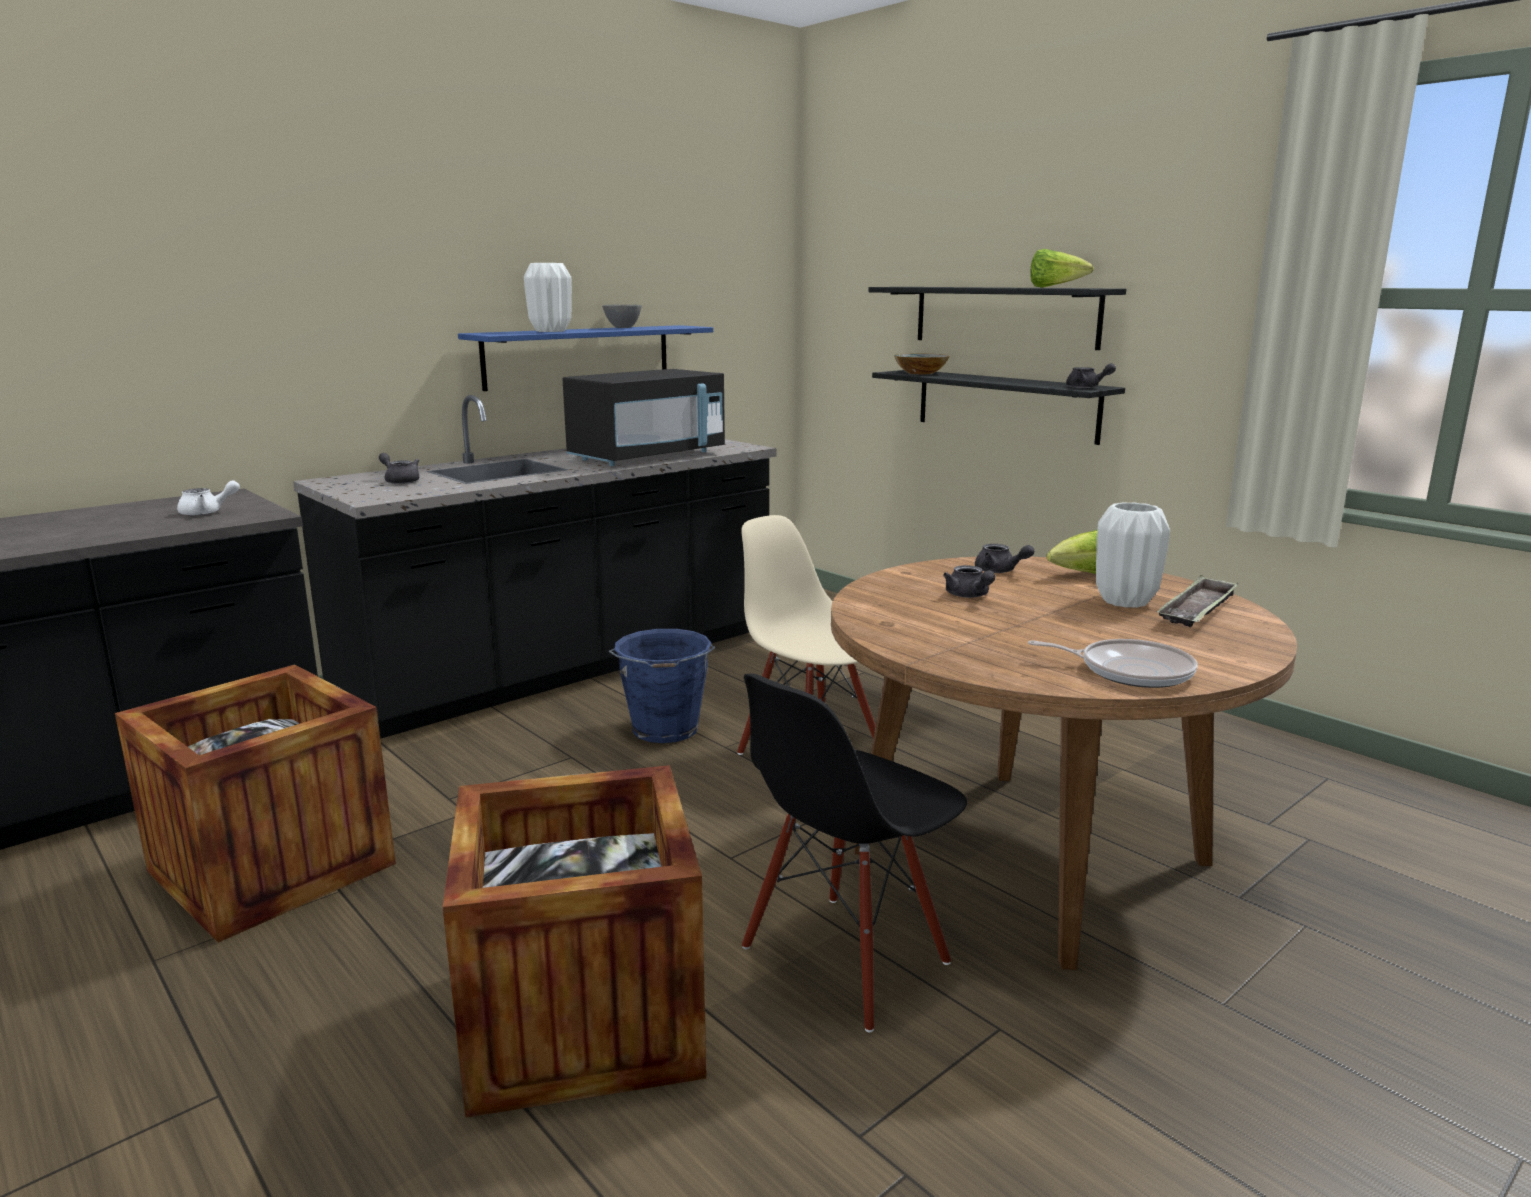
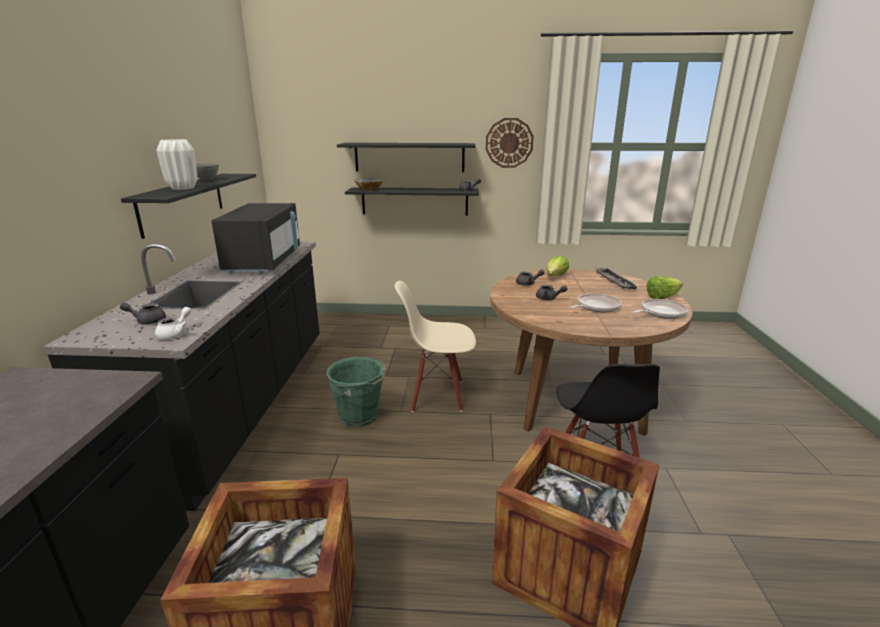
camera: 45 degrees left, 5 degrees up
(207, 512) = (56, 398): white teapot -> white teapot (176, 333)
(578, 356) = (183, 202): blue shelf -> black shelf
(665, 730) = (360, 416): blue bucket -> green bucket
(1020, 627) = (596, 307): none -> frying pan
(1054, 287) = (443, 143): lettuce -> lettuce (662, 297)
(1124, 601) = (591, 284): white vase -> none
(1197, 289) = (509, 143): none -> wall clock

